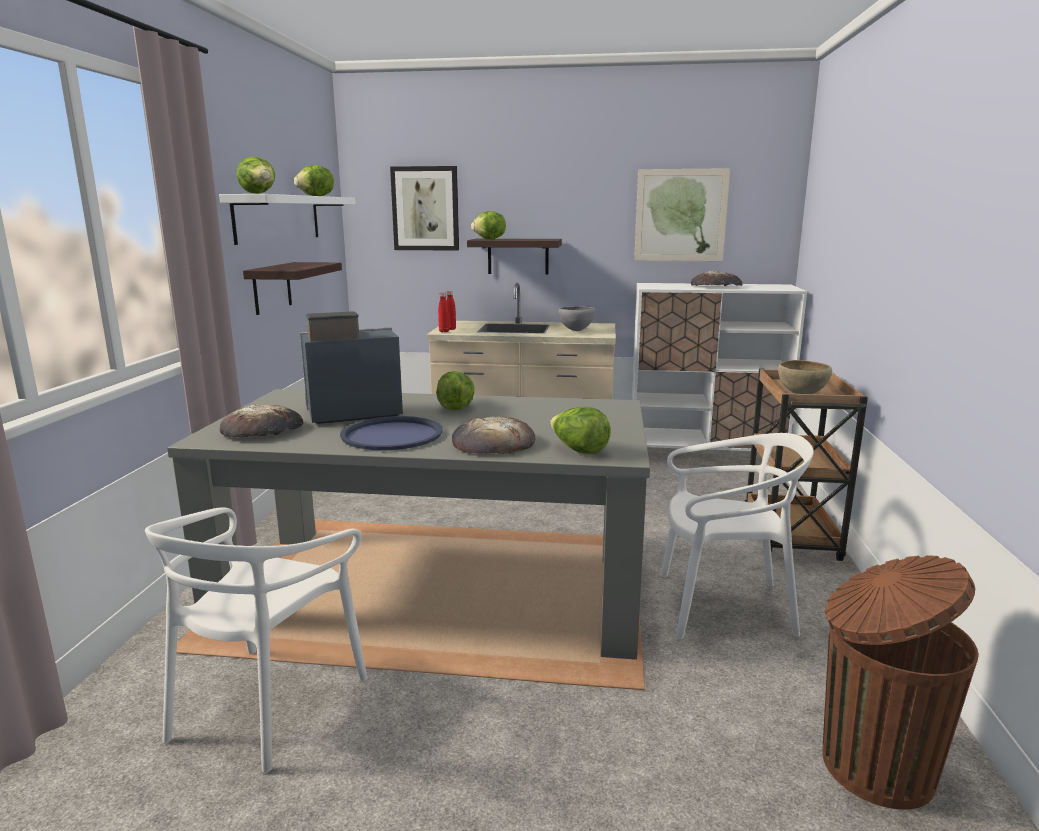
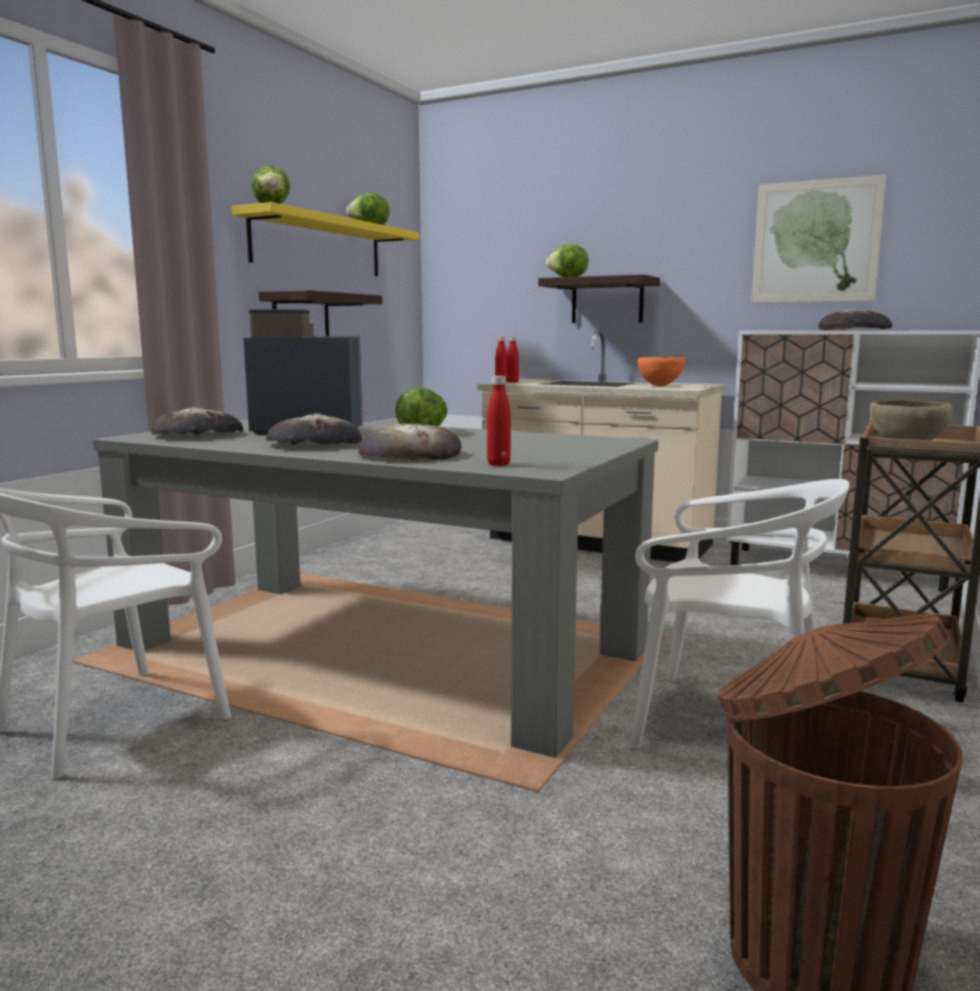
camera: 20 degrees right, 5 degrees down
(278, 218) = (318, 246): white shelf -> yellow shelf
(392, 435) = (314, 444): blue tray -> bread
(425, 208) = (506, 248): picture -> none
(576, 330) = (660, 386): grey bowl -> orange bowl
(578, 450) = (498, 464): lettuce -> red bottle

